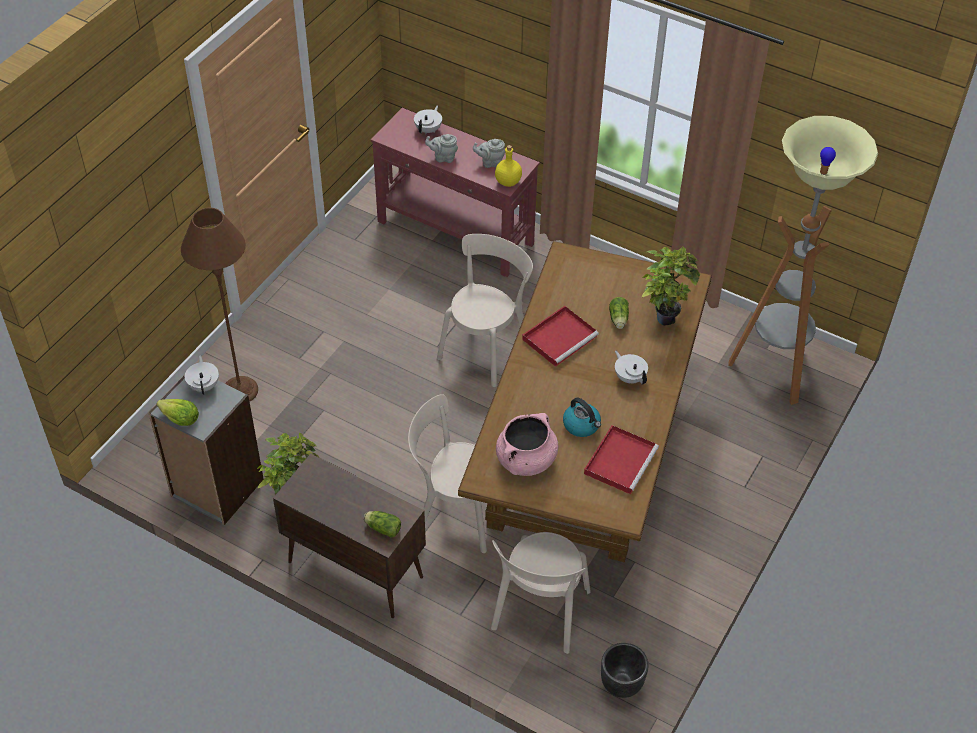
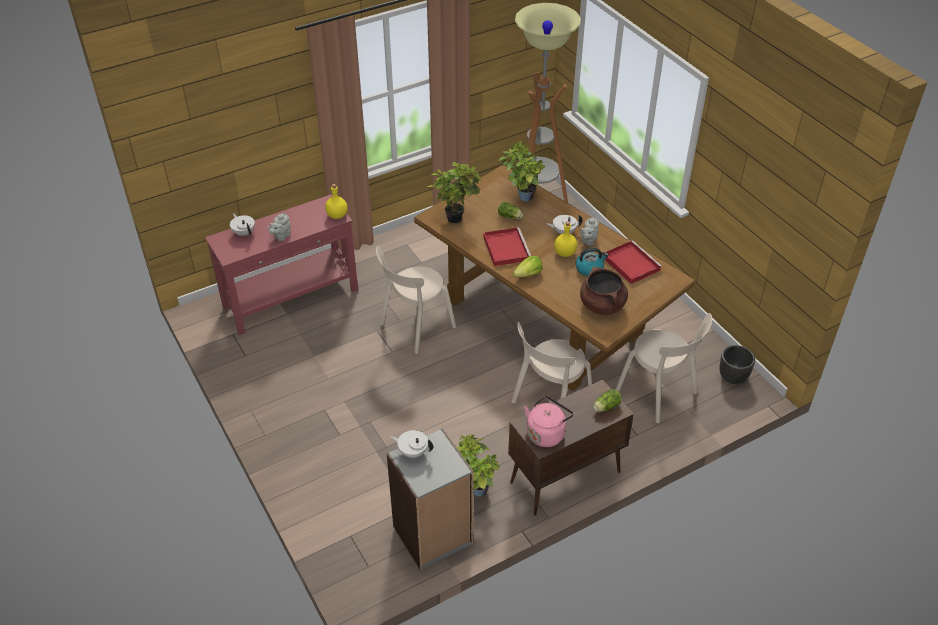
camera: 60 degrees left, 5 degrees down
(179, 419) = (438, 479): lettuce -> lettuce (528, 274)
(240, 390) = (343, 484): brown floor lamp -> none
(312, 490) = (546, 433): none -> pink kettle
(486, 348) = (415, 327): beige chair -> beige chair turned 105 degrees counterclockwise
(490, 163) = (309, 216): grey teapot -> grey teapot (588, 241)
(526, 460) = (602, 305): pink cooking pot -> brown cooking pot
(580, 274) = (455, 217): none -> potted plant
(592, 392) = (564, 253): none -> yellow bottle

